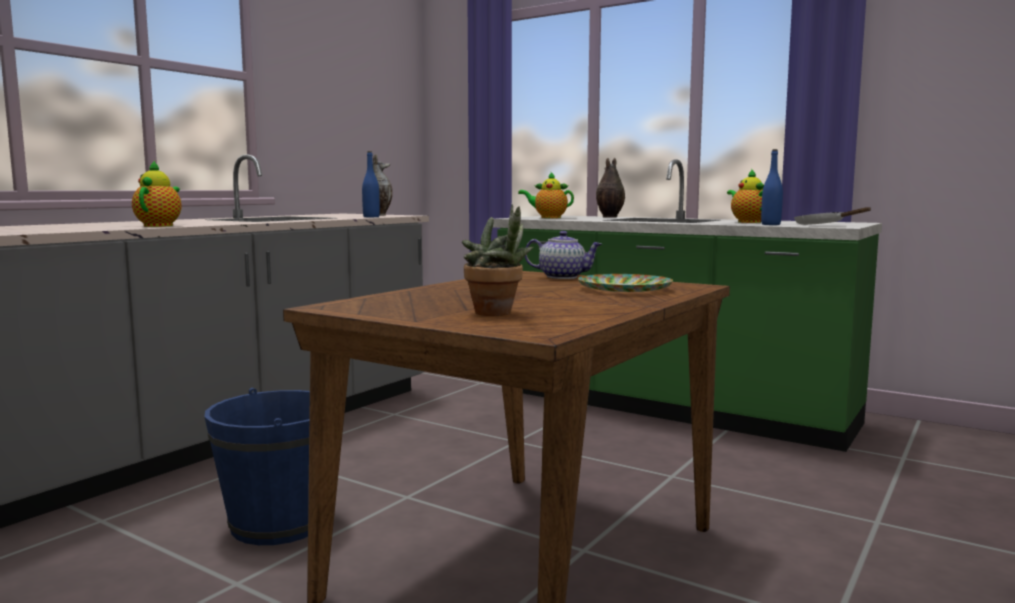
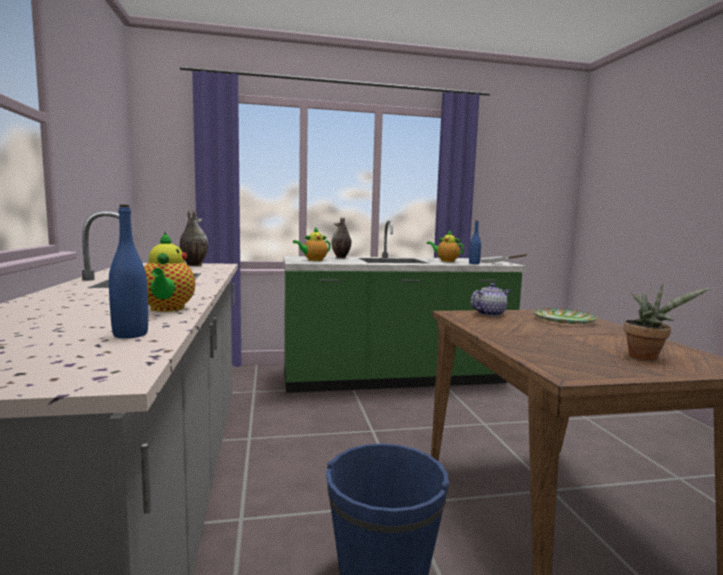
camera: 45 degrees left, 0 degrees up
(160, 226) = (167, 309): teapot -> teapot turned 150 degrees counterclockwise
(371, 217) = (219, 269): blue bottle -> blue bottle (130, 334)

